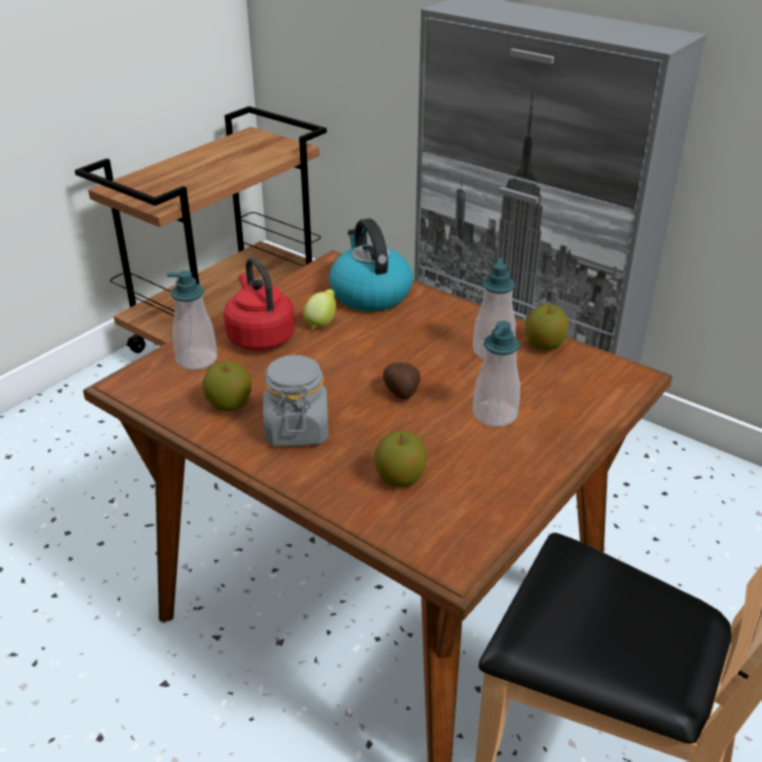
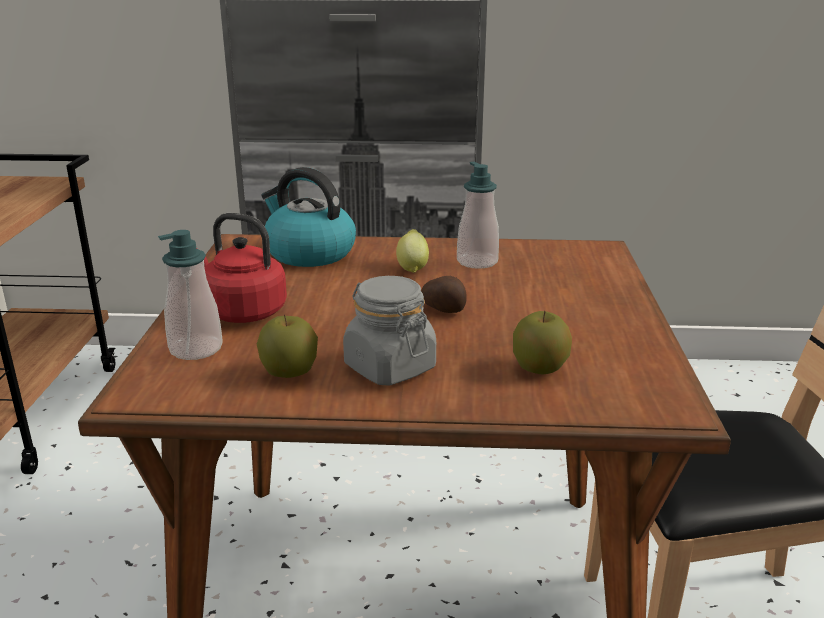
camera: 35 degrees left, 10 degrees down
(321, 323) = (292, 285): lemon -> lemon (412, 268)
(495, 415) = (544, 300): soap dispenser -> none
(544, 345) = (510, 247): apple -> none

